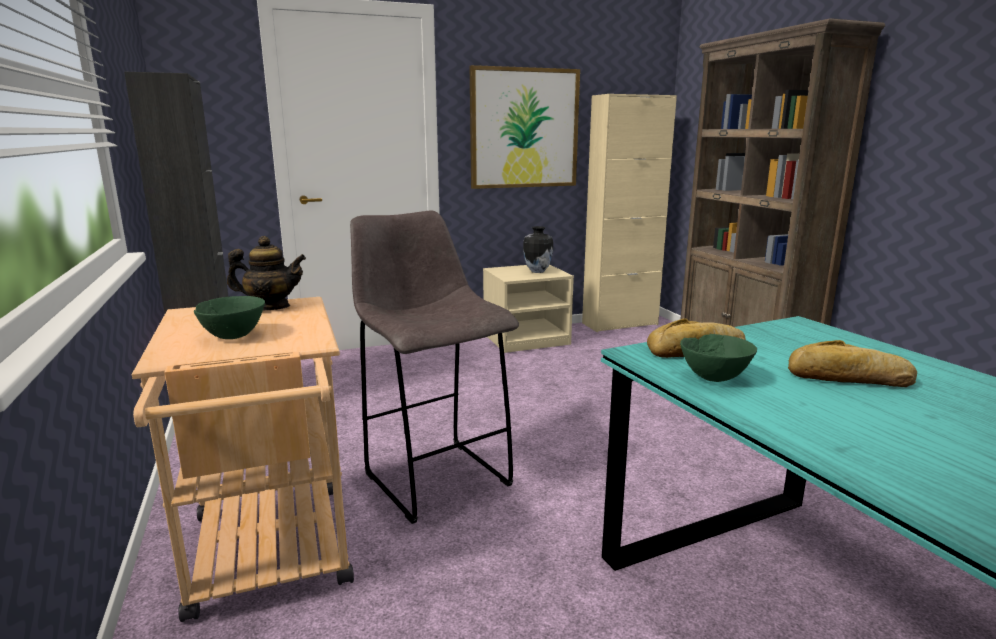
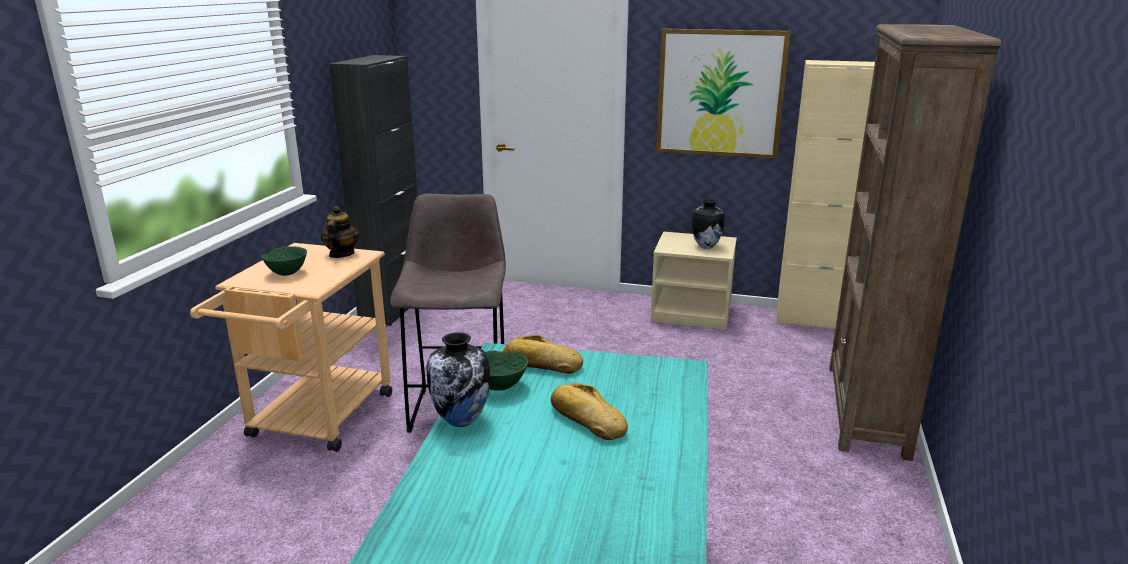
camera: 35 degrees right, 5 degrees up
(271, 307) = (341, 254): teapot -> teapot turned 120 degrees counterclockwise
(764, 417) = (461, 420): none -> vase

